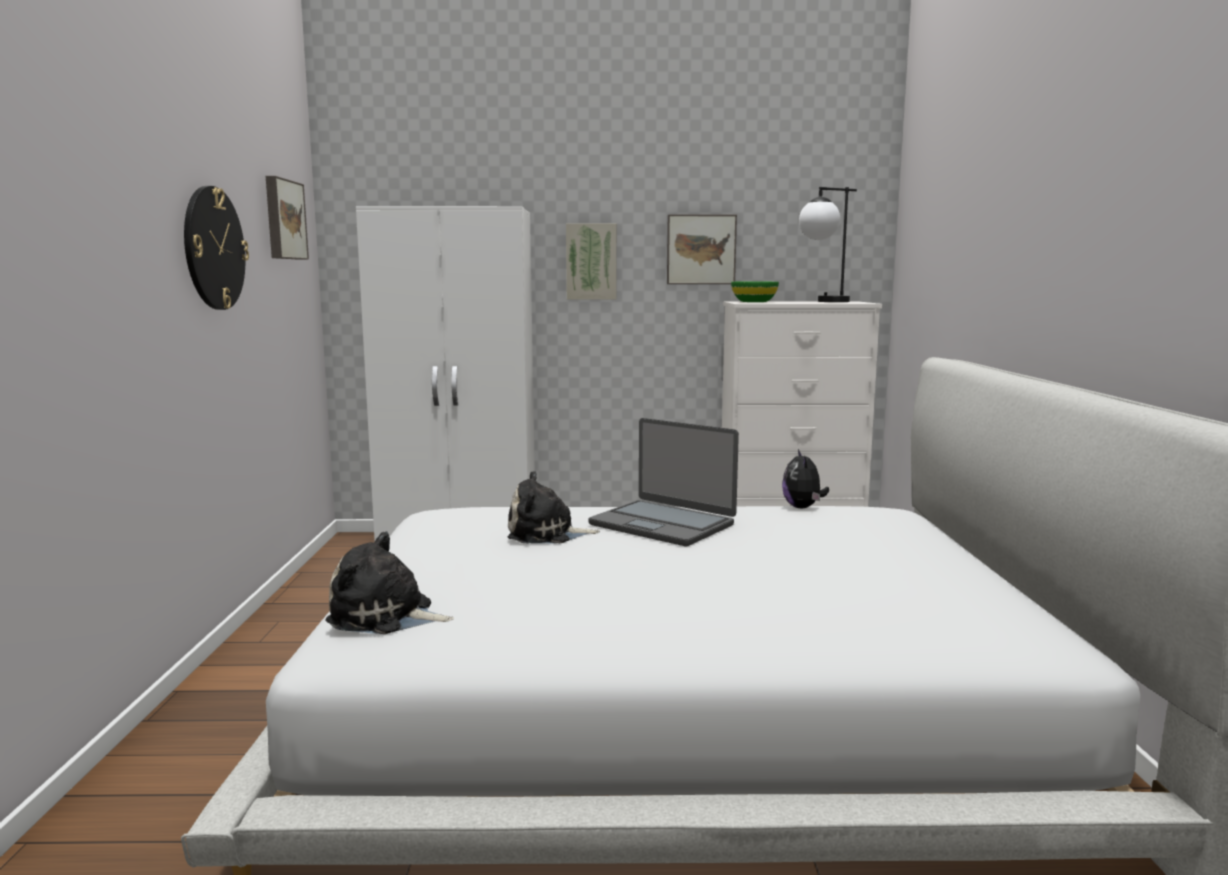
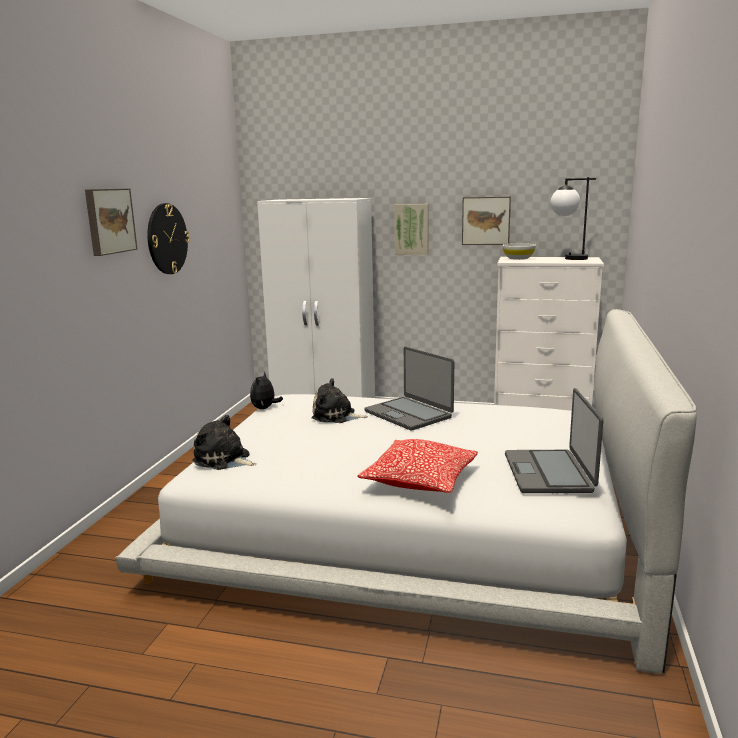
camera: 15 degrees right, 5 degrees up
(283, 219) = (216, 210): picture -> picture (109, 221)
(754, 301) = (518, 258): green bowl -> white bowl
(764, 619) = (420, 480): none -> pillow
(803, 507) = (509, 407): plush toy -> plush toy (265, 408)
(953, 591) = (549, 473): none -> laptop

